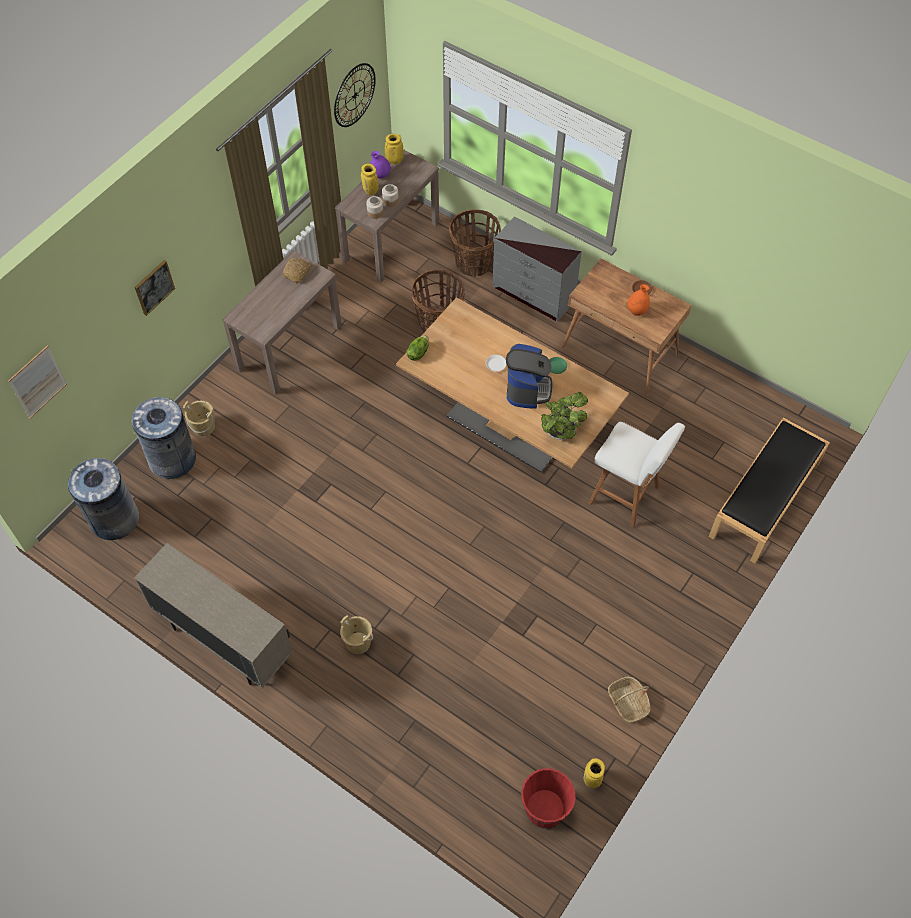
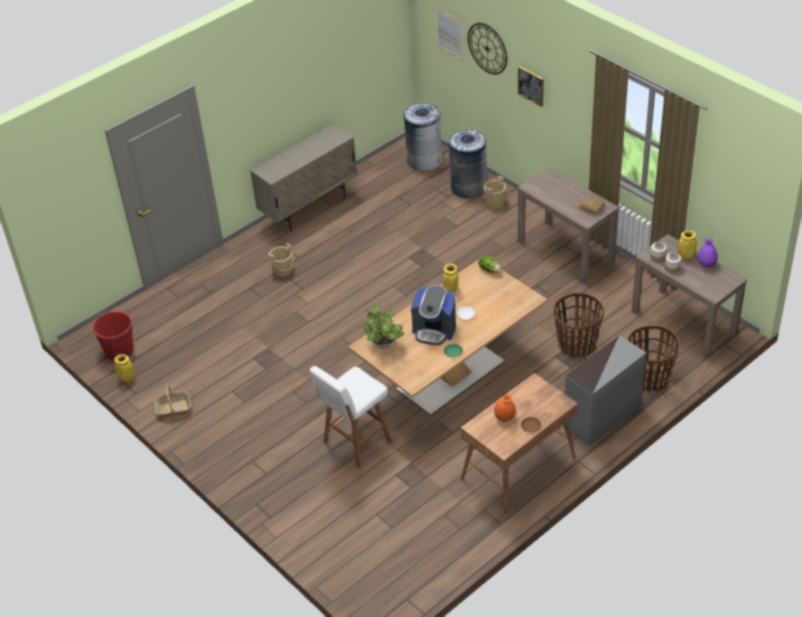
camera: 105 degrees right, 15 degrees down
(354, 95) = (735, 188): wall clock -> wall clock (487, 48)
(394, 161) = (725, 275): yellow vase -> yellow vase (450, 290)
(764, 501) = (319, 543): black bench -> none

